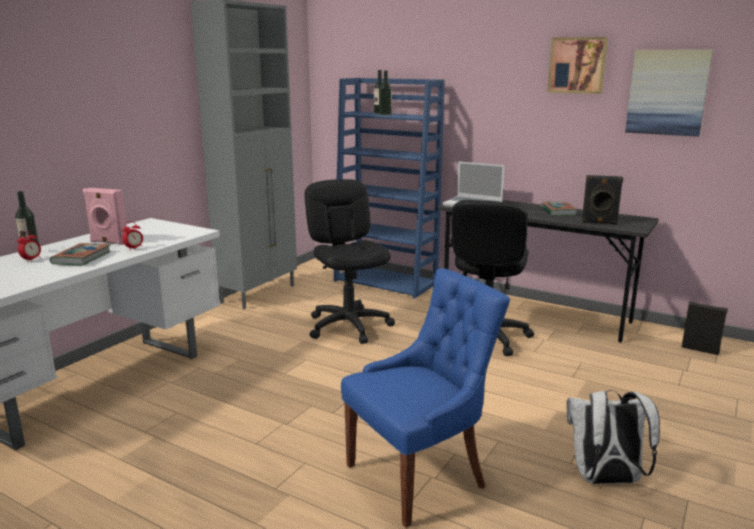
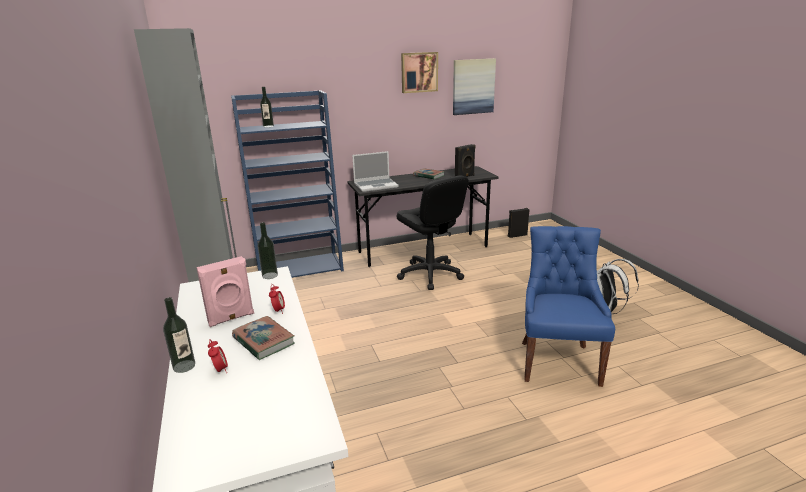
camera: 50 degrees left, 5 degrees up
(349, 326) = (346, 309): black office chair -> none
(385, 115) = (282, 127): bottle -> bottle (270, 275)

